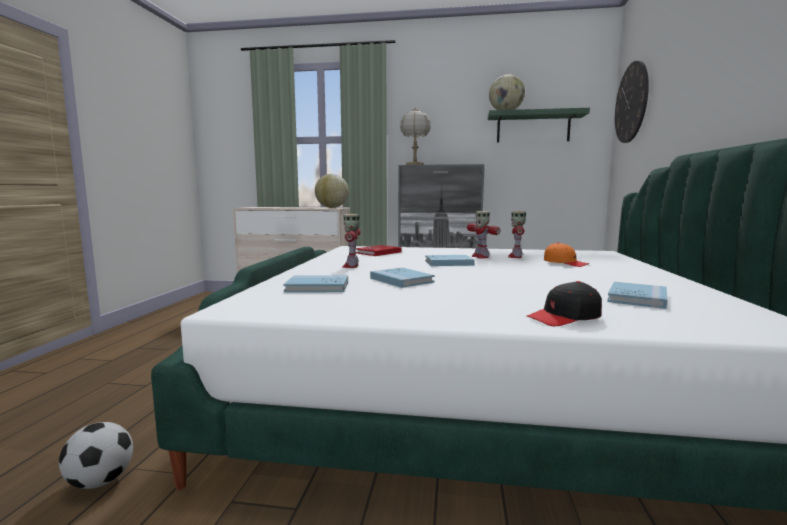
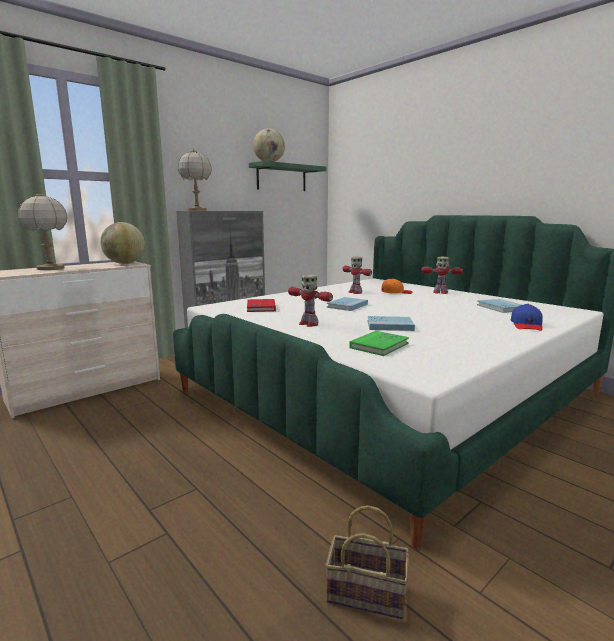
camera: 50 degrees left, 5 degrees up
(100, 482) = (368, 593): football -> basket
(283, 207) = (50, 268): none -> table lamp
(317, 287) = (379, 345): blue book -> green book
(480, 257) = (339, 296): toy robot -> toy robot (440, 292)
(564, 317) = (527, 325): black cap -> blue cap
(631, 102) = (355, 167): wall clock -> none

